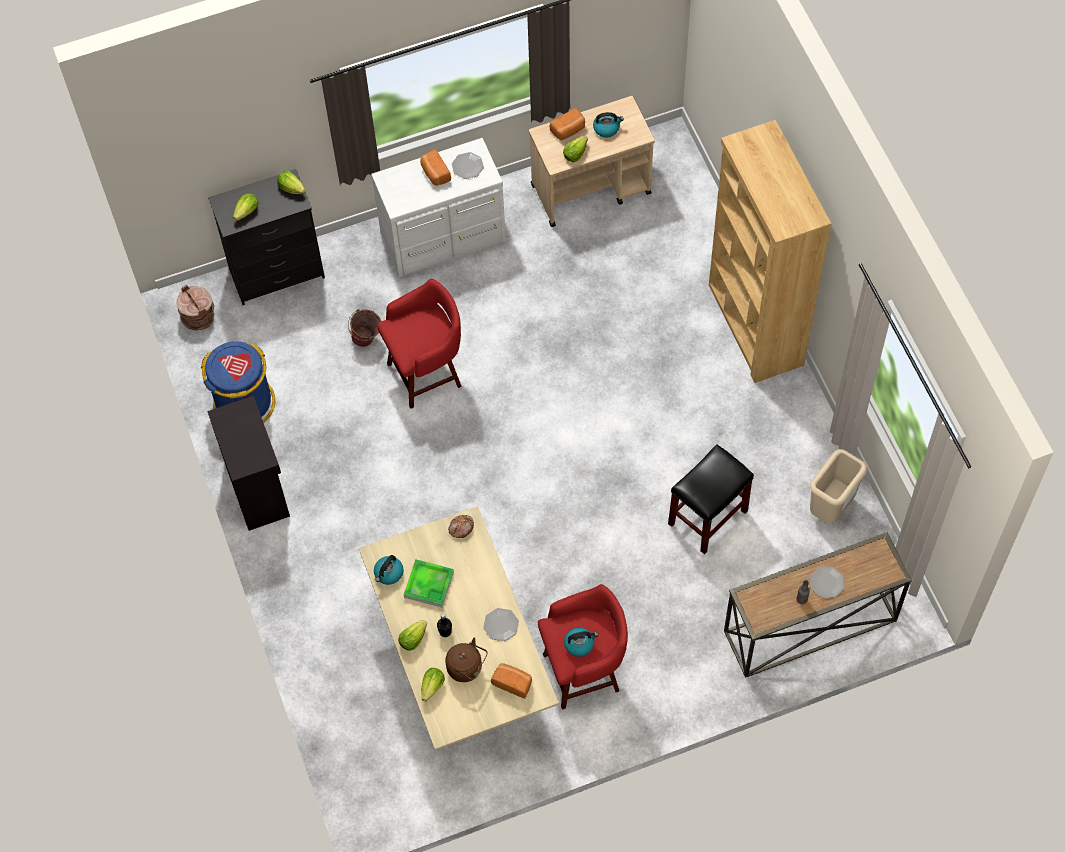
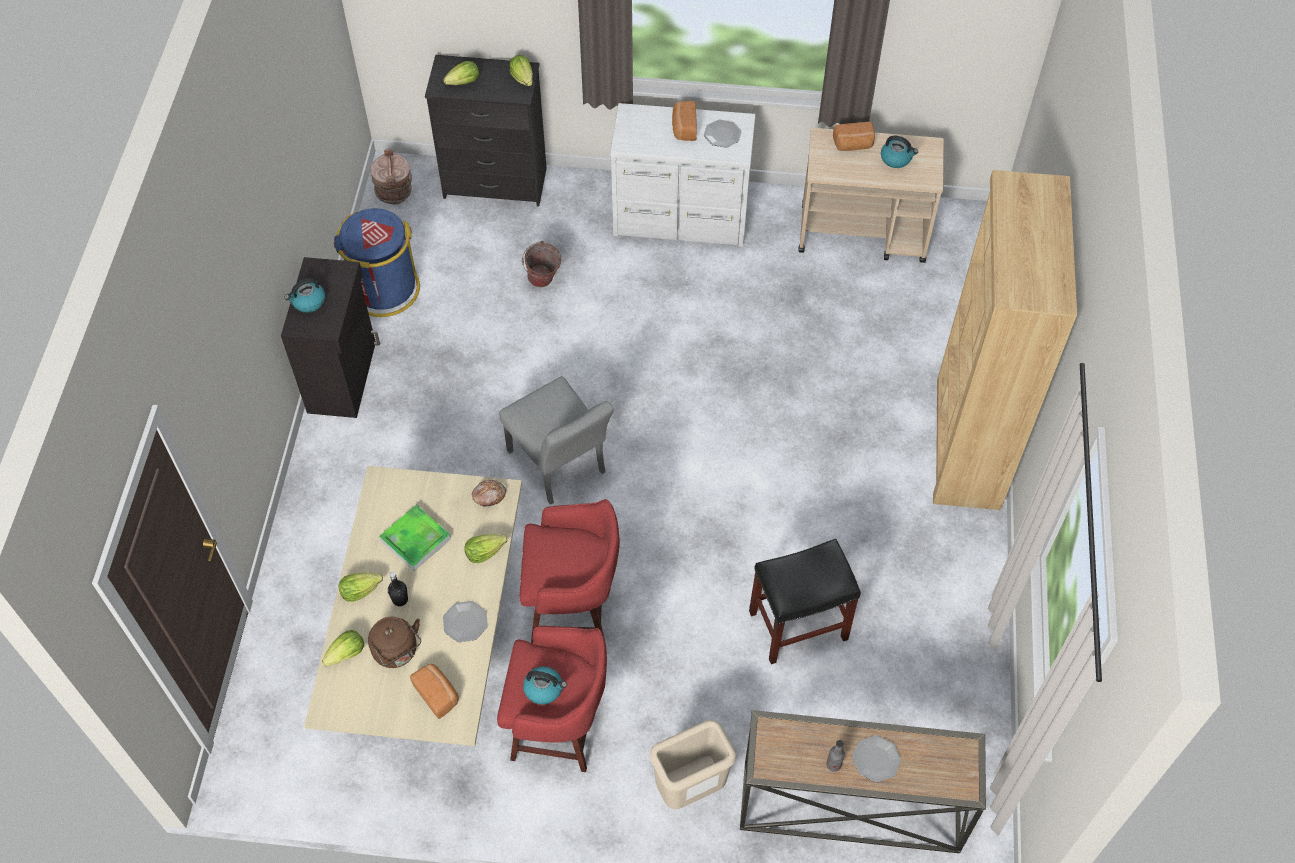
camera: 25 degrees right, 5 degrees down
(388, 573) = (381, 507): kettle -> kettle (308, 302)
(427, 373) = (583, 340): red stool -> red stool (574, 610)
(470, 481) = (561, 467): none -> grey chair
(575, 154) = (846, 170): lettuce -> lettuce (484, 552)
(831, 508) = (948, 682): beige trash can -> beige trash can (690, 789)

